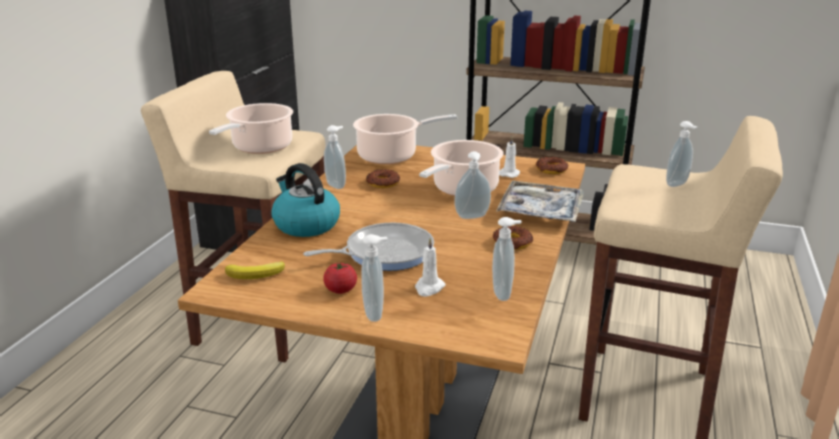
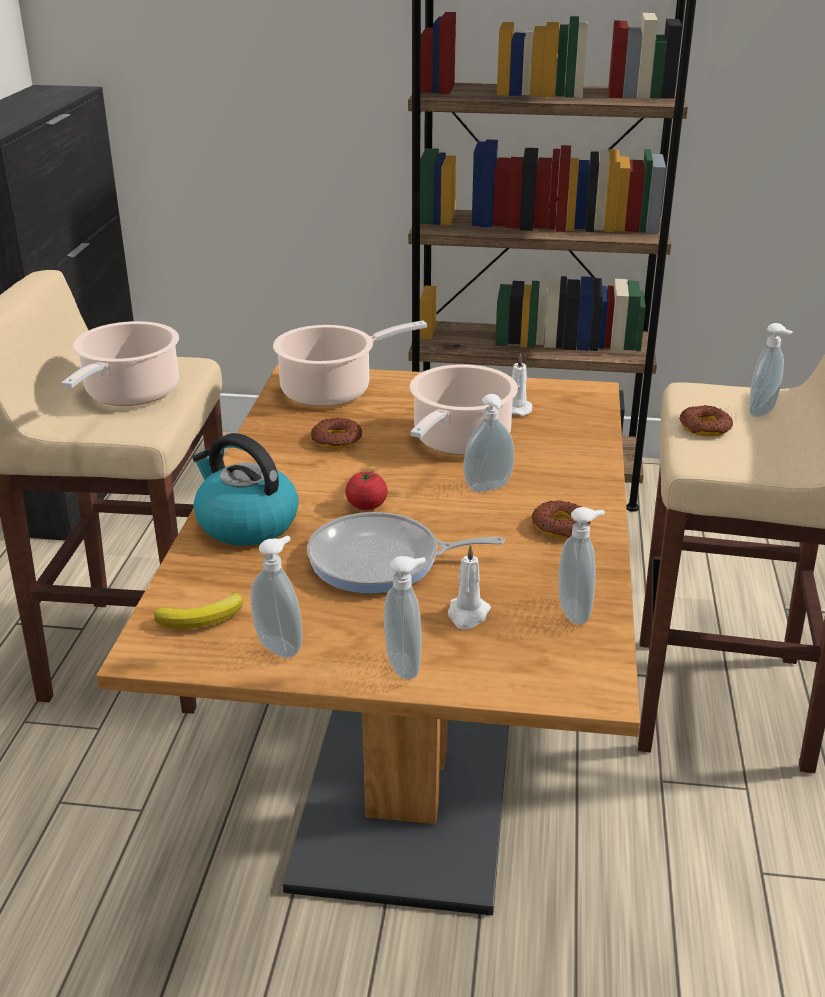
camera: 10 degrees left, 5 degrees up
(337, 185) = (268, 449): soap dispenser -> soap dispenser (281, 646)
(340, 290) = (340, 631): tomato -> tomato (366, 506)
(384, 253) = (382, 561): frying pan -> frying pan turned 150 degrees counterclockwise
(540, 211) = (582, 468): tray -> none
(551, 169) = (574, 397): donut -> donut (705, 427)

